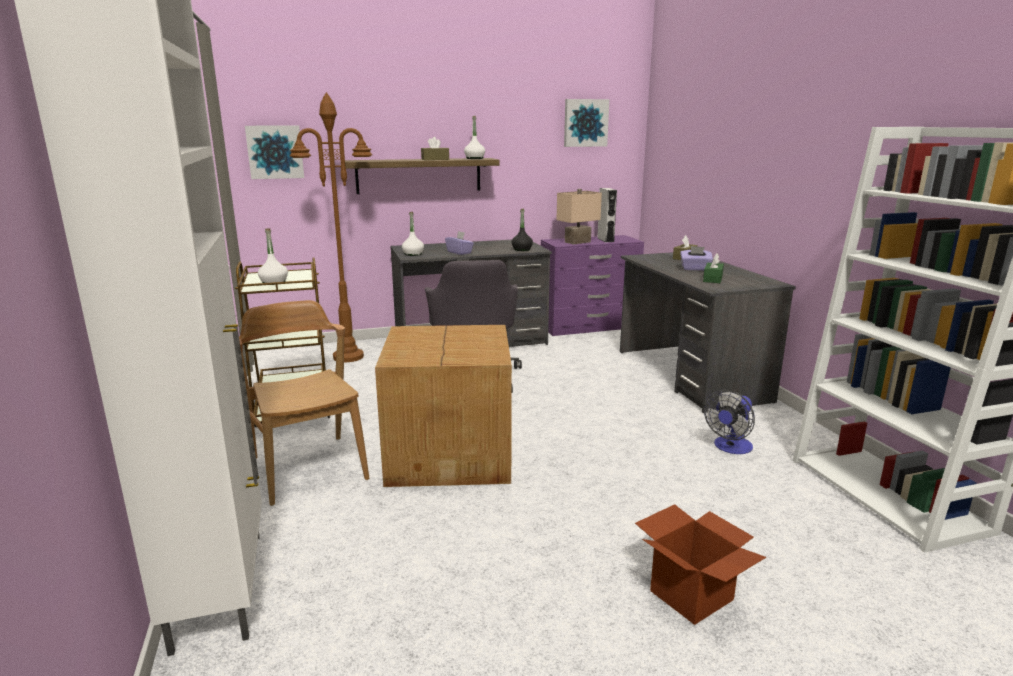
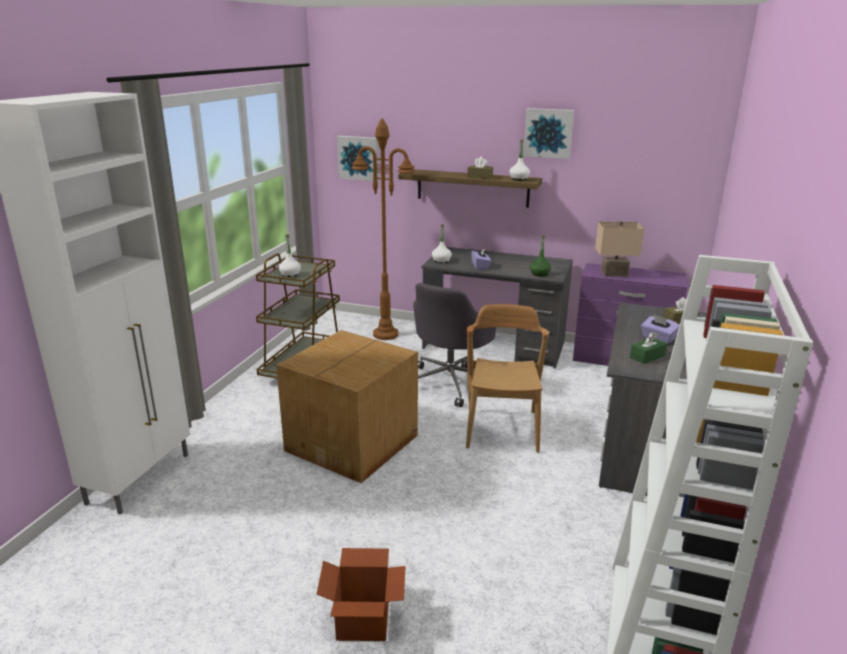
camera: 35 degrees right, 5 degrees up
(309, 468) = (261, 419): brown chair -> brown chair (502, 429)
(521, 249) = (539, 274): black bottle -> green bottle
(585, 123) = (650, 150): picture -> picture (548, 133)
(605, 240) = (649, 276): grey speaker -> none
(730, 448) = (572, 528): fan -> none

